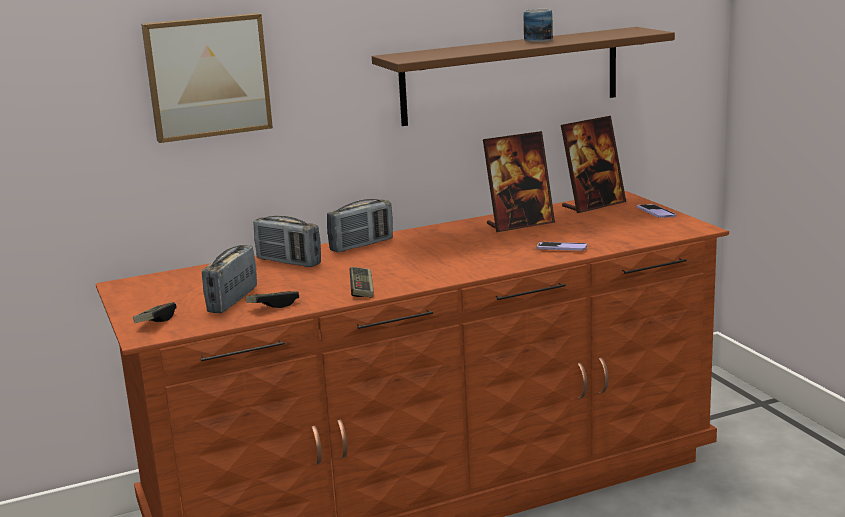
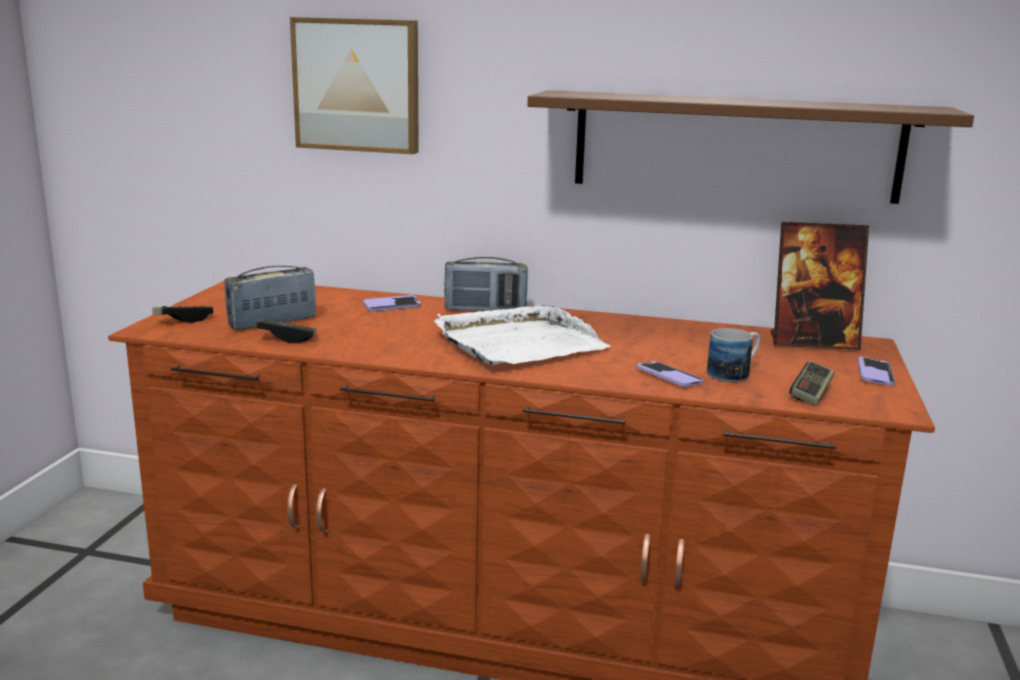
camera: 35 degrees right, 0 degrees up
(288, 262) = (392, 305): radio -> phone
(362, 290) = (384, 350): game controller -> game controller (811, 394)
(434, 258) = (518, 343): none -> white tray
(519, 224) = (681, 337): picture frame -> none
(539, 39) = (772, 100): mug -> mug (734, 373)

